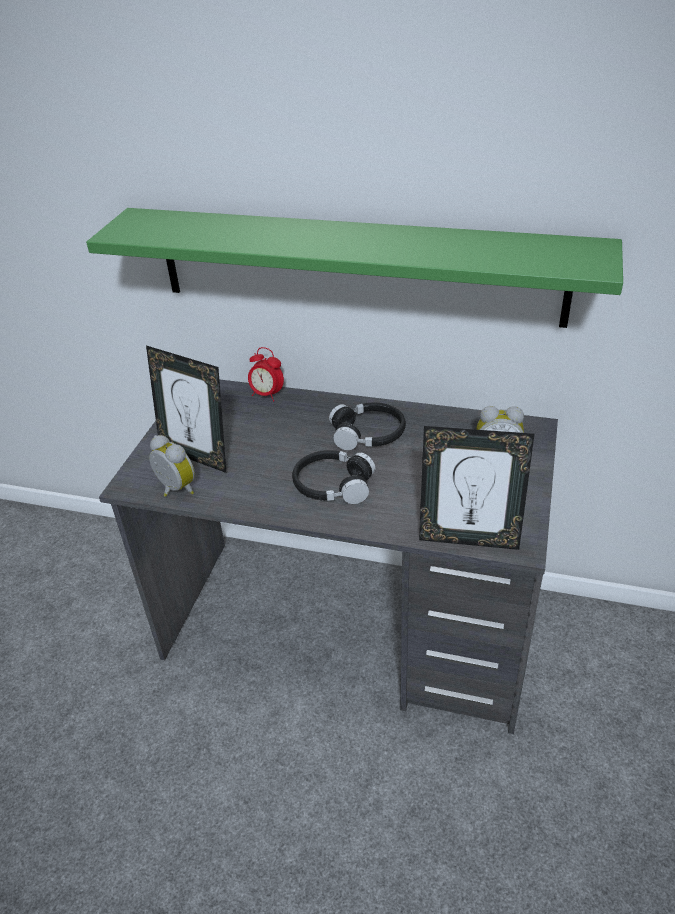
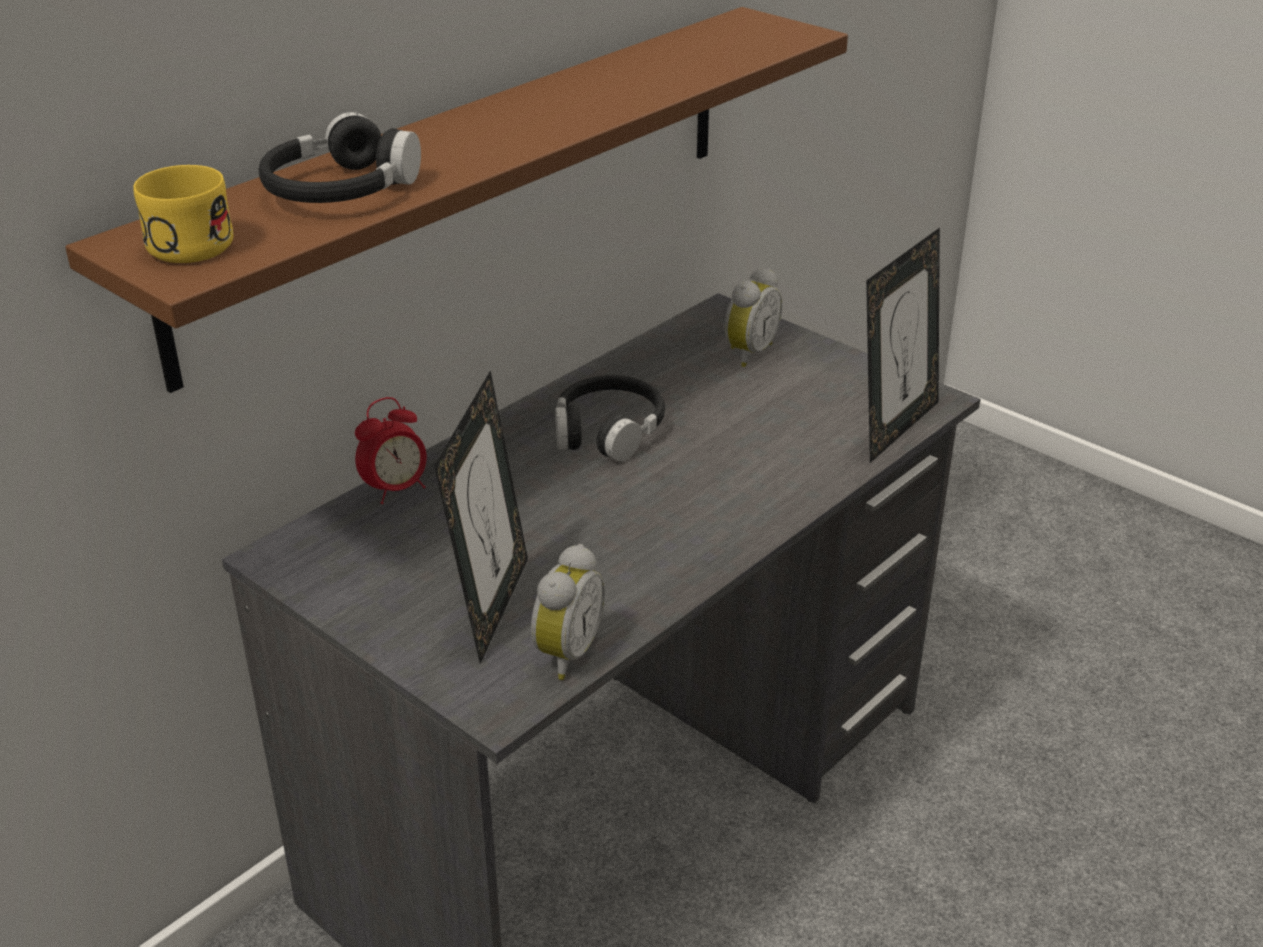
camera: 65 degrees left, 5 degrees down
(145, 224) = (191, 240): none -> yellow mug
(174, 490) = (564, 653): alarm clock -> alarm clock turned 135 degrees clockwise
(196, 456) = (491, 607): picture frame -> picture frame turned 45 degrees counterclockwise
(333, 485) = (698, 495): black headphones -> black headphones (340, 189)
(357, 266) = (470, 181): green shelf -> brown shelf

